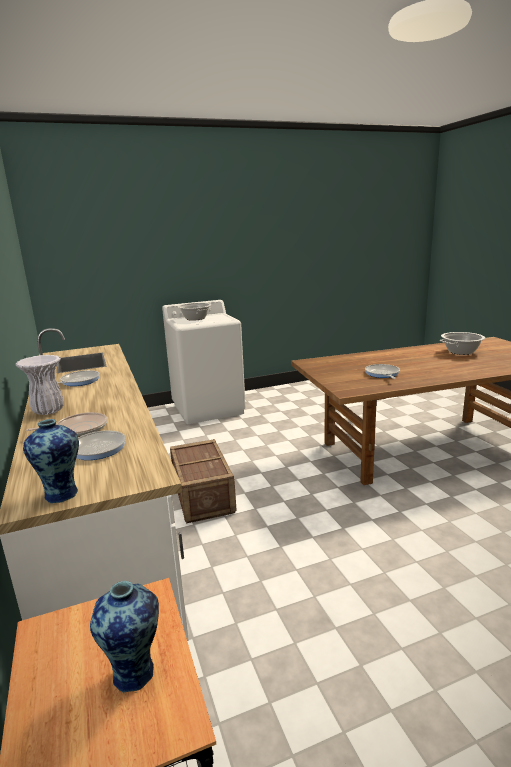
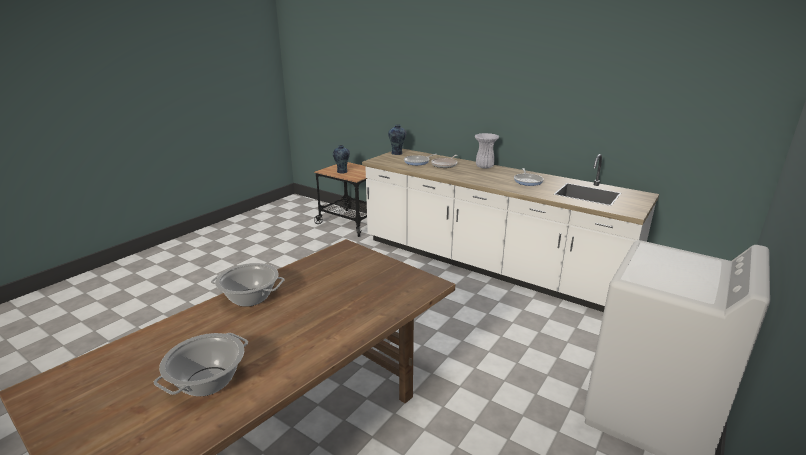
camera: 145 degrees right, 5 degrees up
(195, 318) = (691, 269): cooking pot -> cooking pot (250, 297)
(202, 495) = (456, 296): crate -> none
(382, 374) = (323, 281): frying pan -> none

